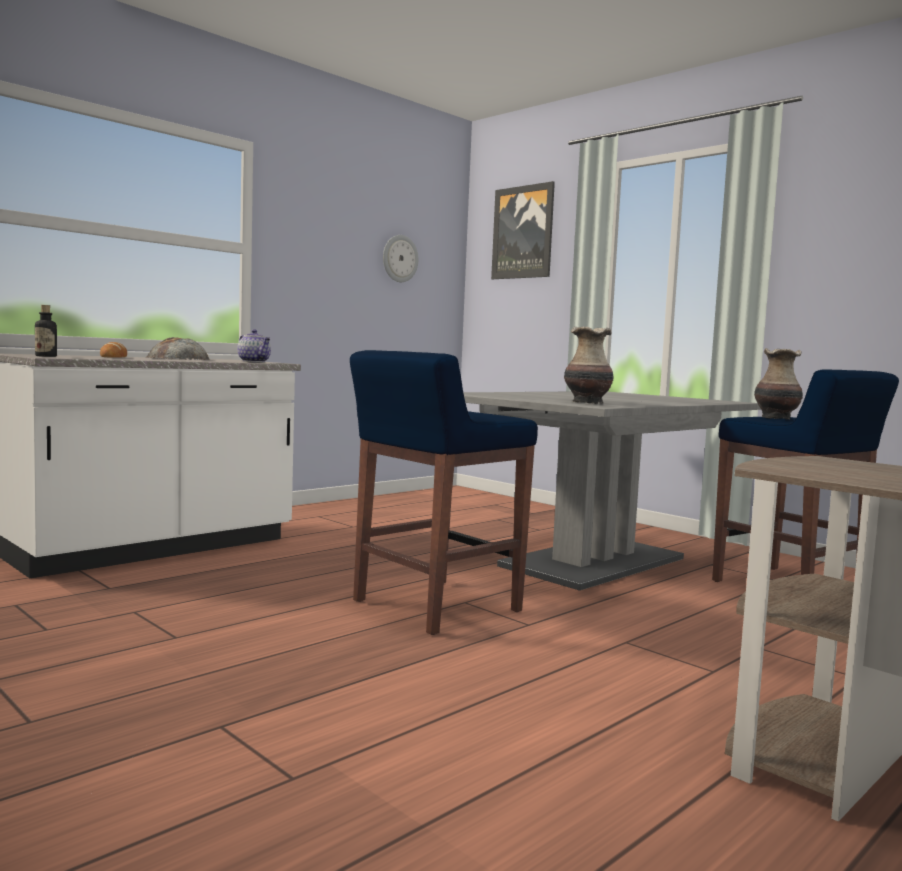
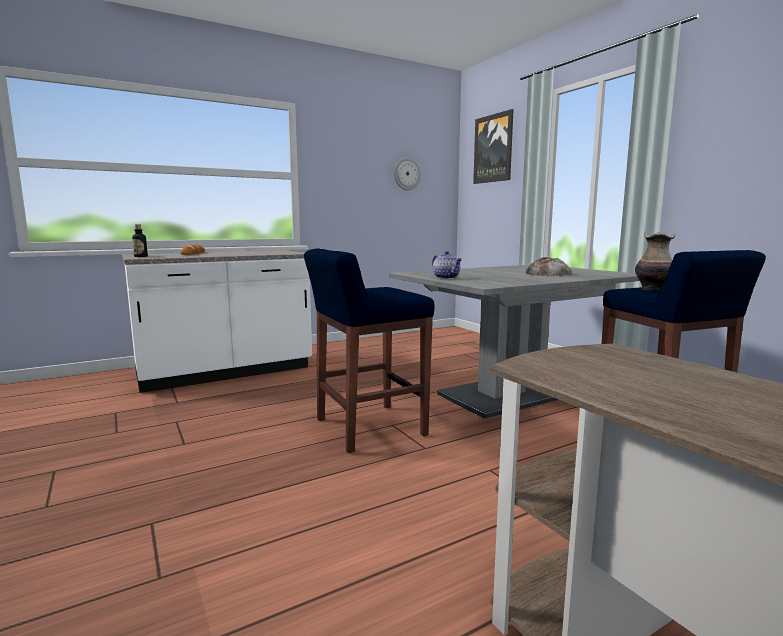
camera: 15 degrees right, 5 degrees up
(178, 358) = (238, 252): bread -> bread (548, 273)
(255, 362) = (282, 253): teapot -> teapot (447, 278)
(588, 402) = (486, 281): vase -> none

